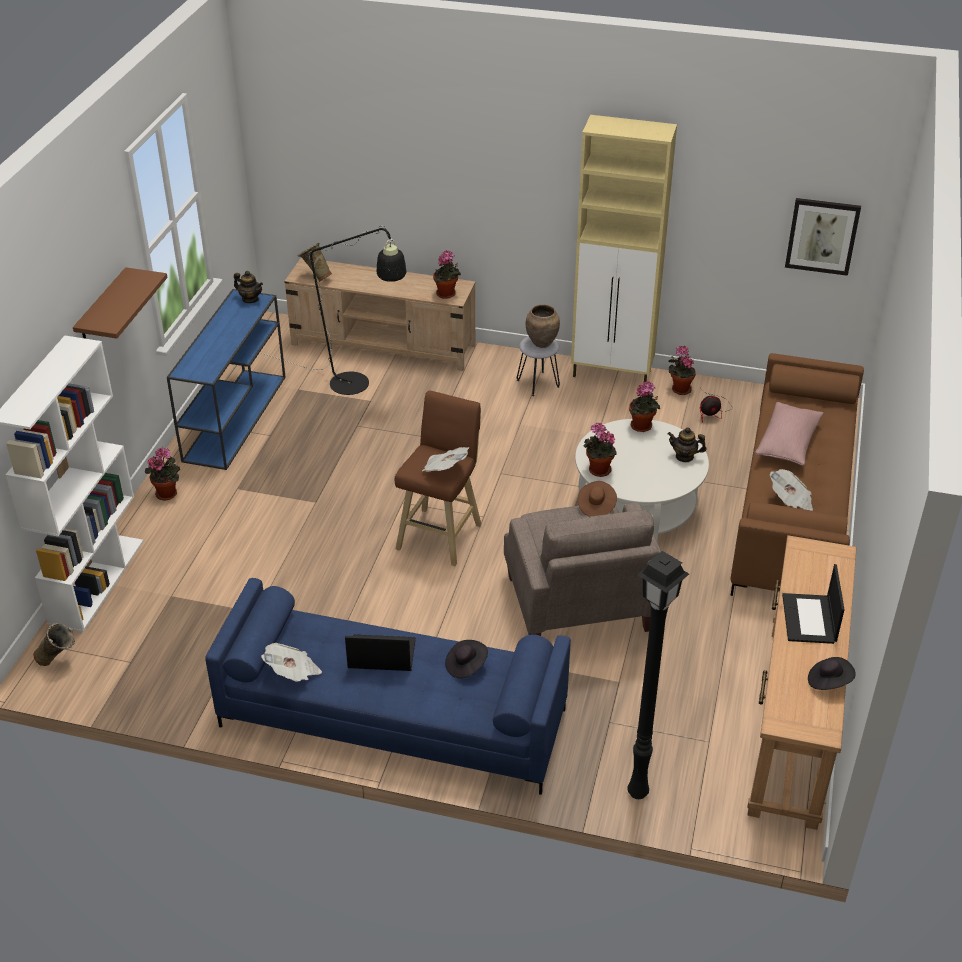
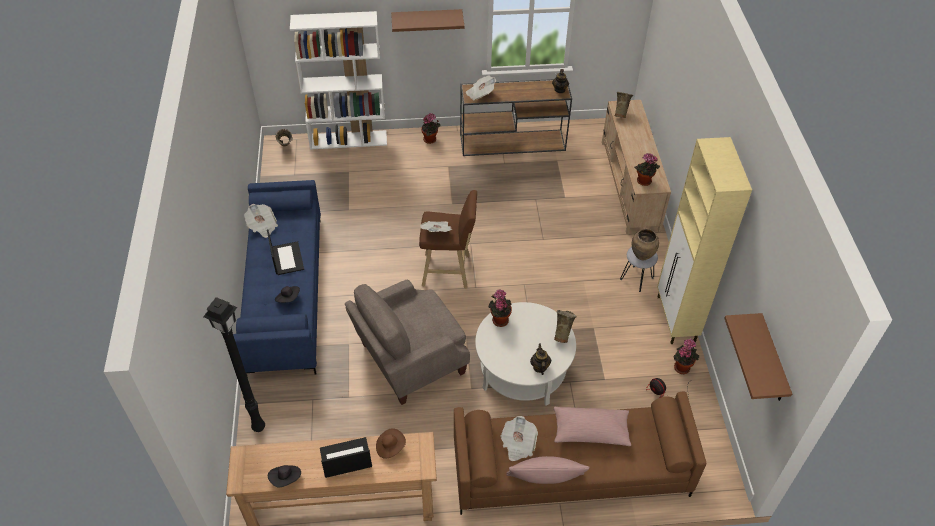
camera: 70 degrees right, 10 degrees up
(204, 364) = (480, 94): none -> newspaper
(235, 417) = (513, 142): blue console table -> brown console table
(358, 386) = (577, 187): black floor lamp -> none
(596, 506) = (449, 323): brown hat -> brown hat (390, 447)
(642, 427) = (562, 334): potted plant -> beige vase
(822, 236) = (772, 360): picture -> brown shelf
(842, 492) = (545, 479): none -> pink pillow

